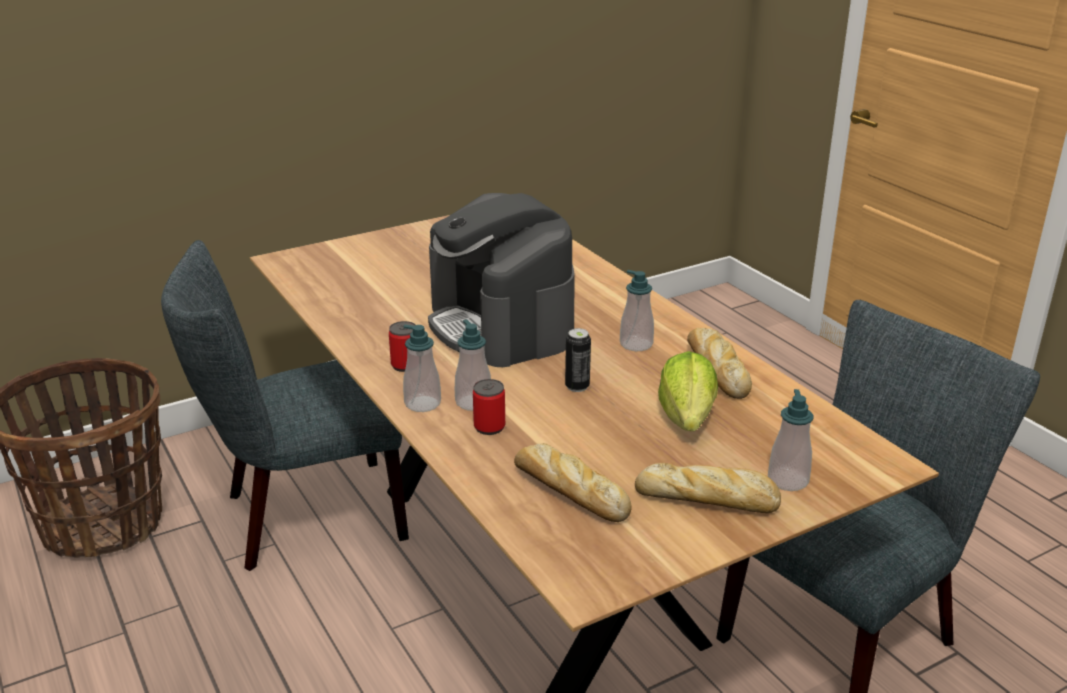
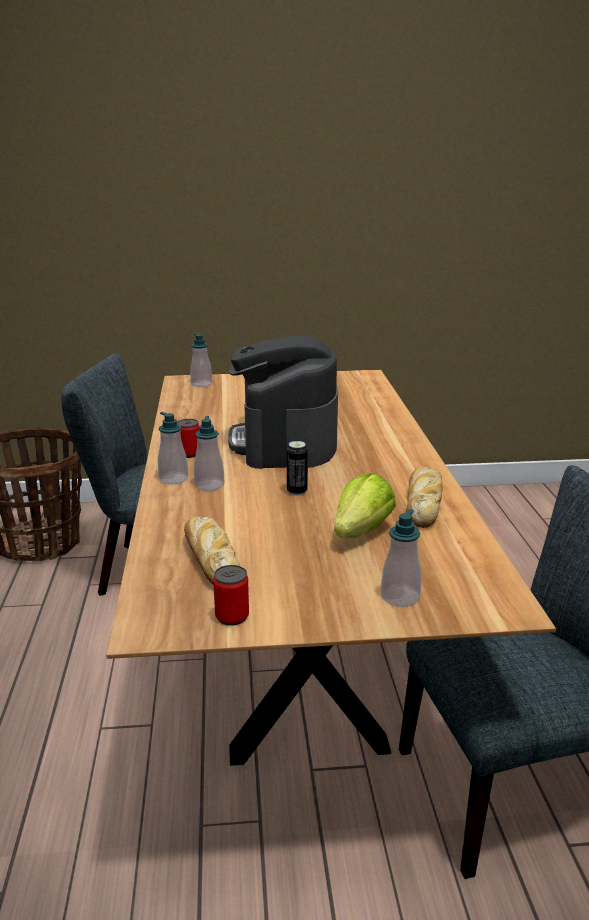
camera: 25 degrees right, 5 degrees down
(489, 427) = (202, 503): can -> can (232, 616)
(636, 344) = (375, 473): soap dispenser -> soap dispenser (201, 384)
(709, 499) = (316, 593): bread -> none

